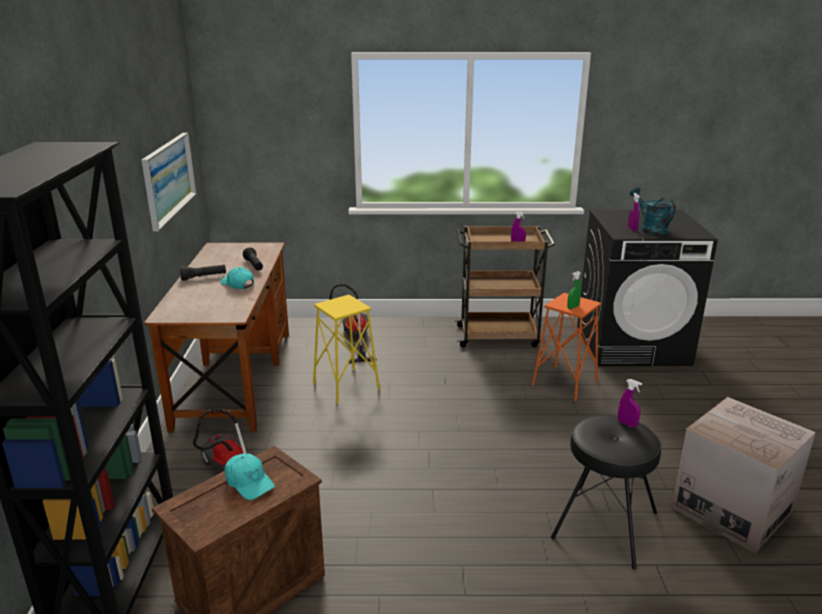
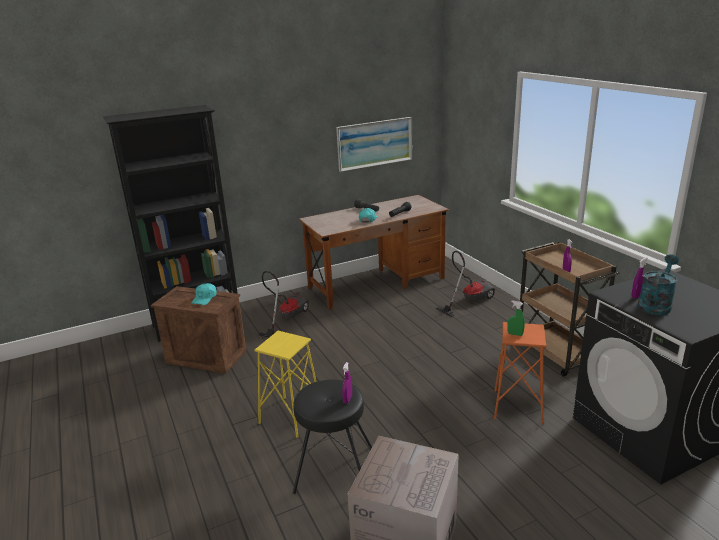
camera: 65 degrees right, 0 degrees up
(346, 386) = (406, 318): yellow stool -> yellow stool (290, 416)

